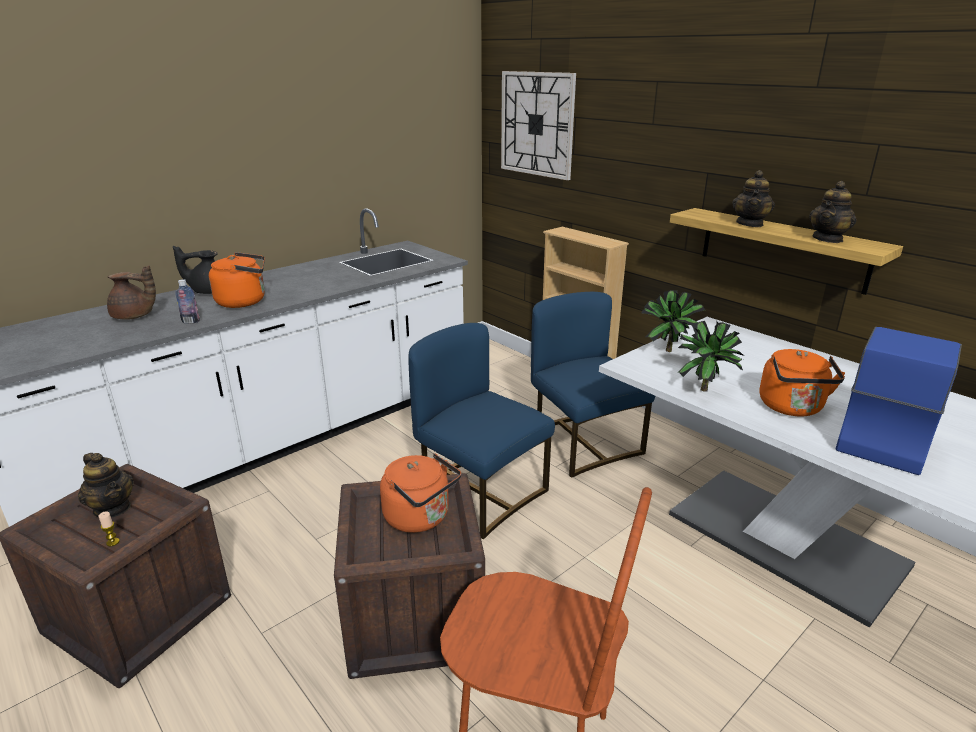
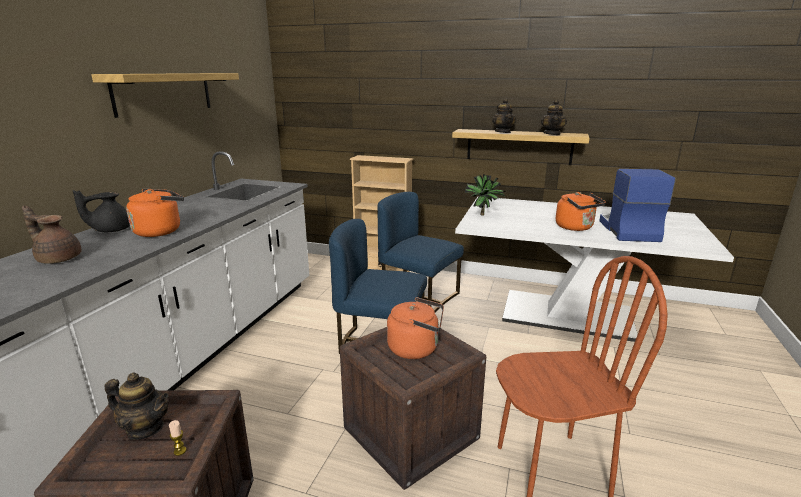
camera: 30 degrees left, 5 degrees down
(134, 316) = (58, 258): brown teapot -> brown teapot turned 135 degrees counterclockwise
(191, 321) = (129, 251): bottle -> none
(307, 136) = (164, 93): none -> shelf
(537, 124) = (327, 85): wall clock -> none
(704, 388) = (525, 228): potted plant -> none

